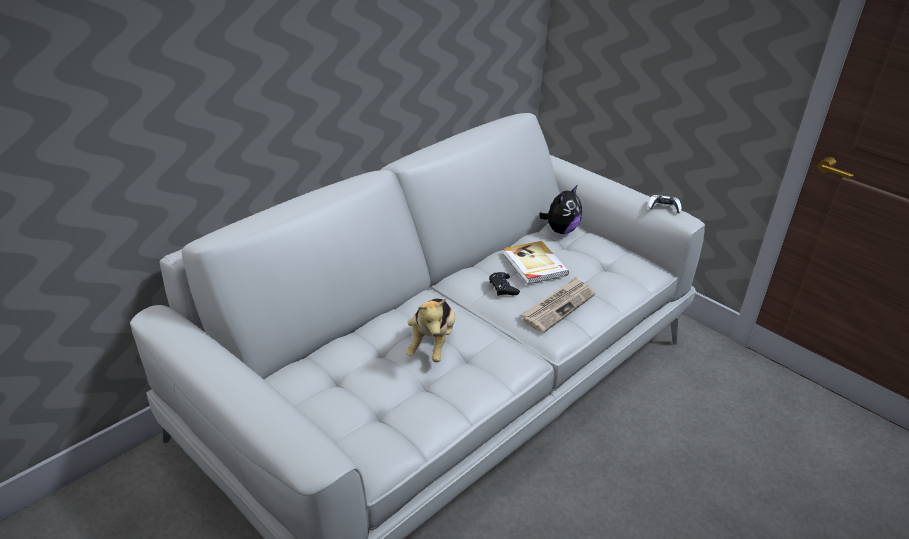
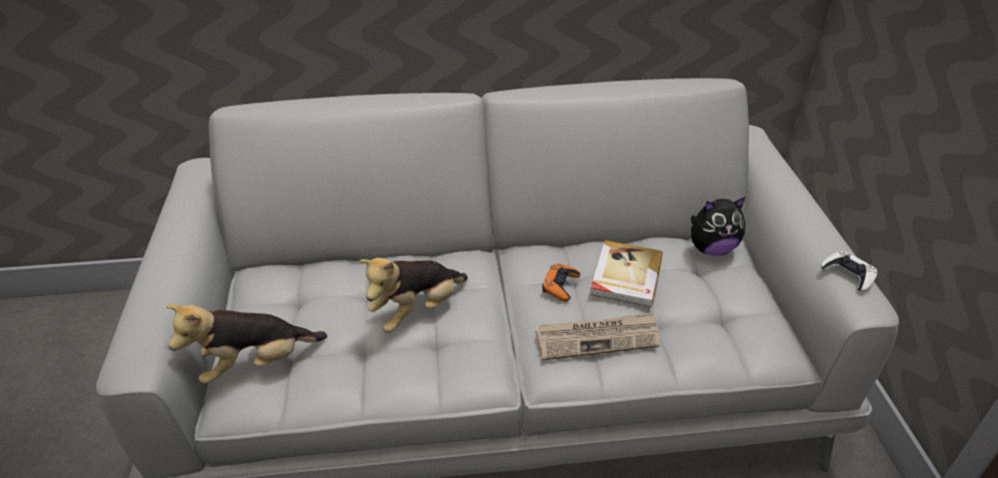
camera: 40 degrees right, 5 degrees up
(363, 431) = (256, 364): none -> plush toy
(503, 287) = (560, 285): black game controller -> orange game controller

